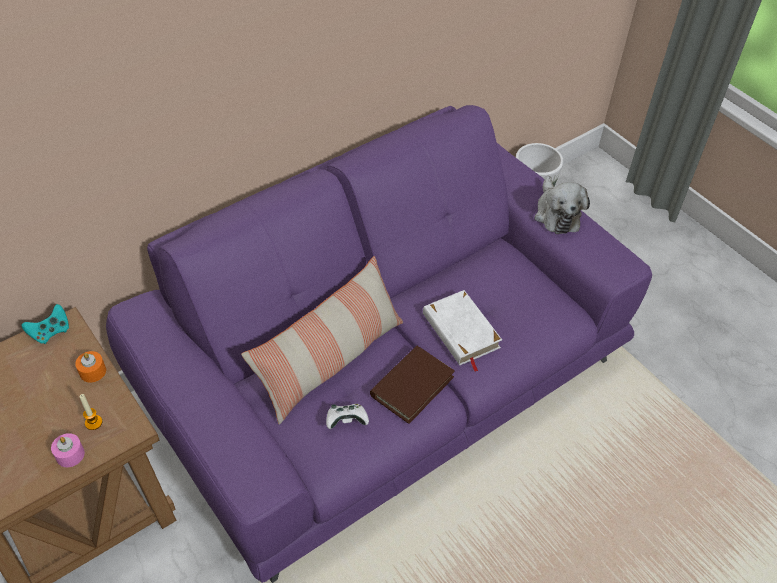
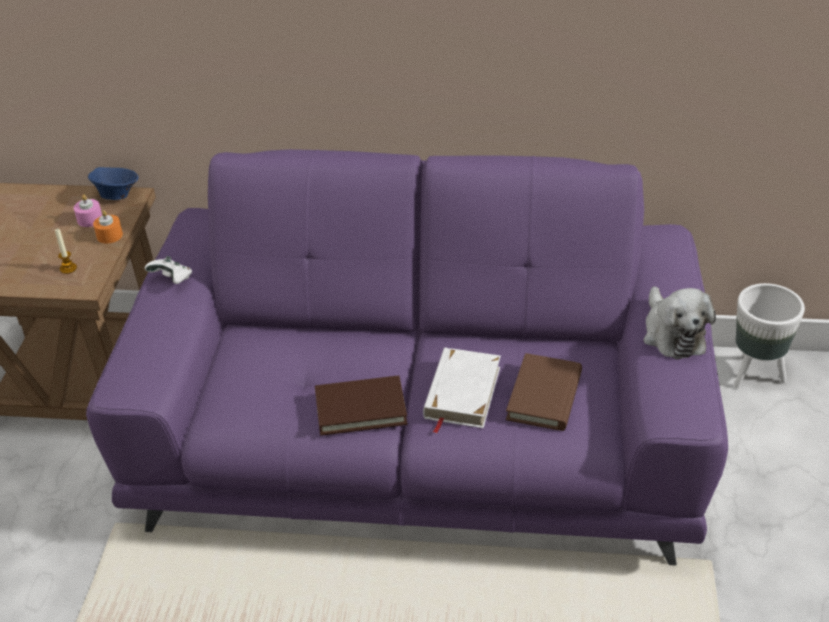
camera: 45 degrees right, 10 degrees down
(50, 332) = (117, 195): turquoise game controller -> blue bowl
(70, 455) = (29, 280): pink candle -> pink candle (90, 219)
(330, 360) = (318, 348): pillow -> none
(346, 421) = (272, 401): white game controller -> white game controller (172, 279)
(510, 301) = (544, 396): none -> brown book
(556, 213) = (672, 333): plush toy -> plush toy turned 45 degrees counterclockwise

